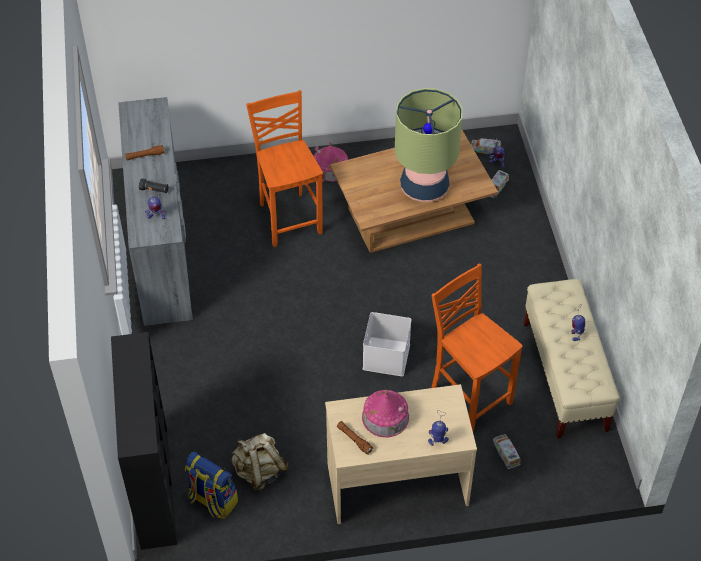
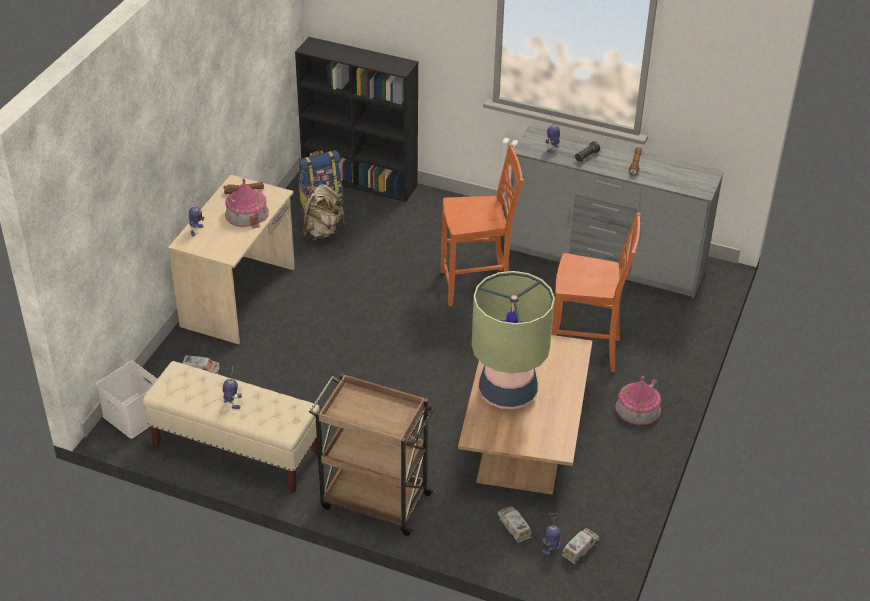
camera: 120 degrees right, 10 degrees down
(385, 355) = (368, 345): white storage box -> white storage box (136, 415)
(469, 395) = (278, 377): orange chair -> orange chair (477, 286)
(538, 270) = (373, 500): none -> brown cart

